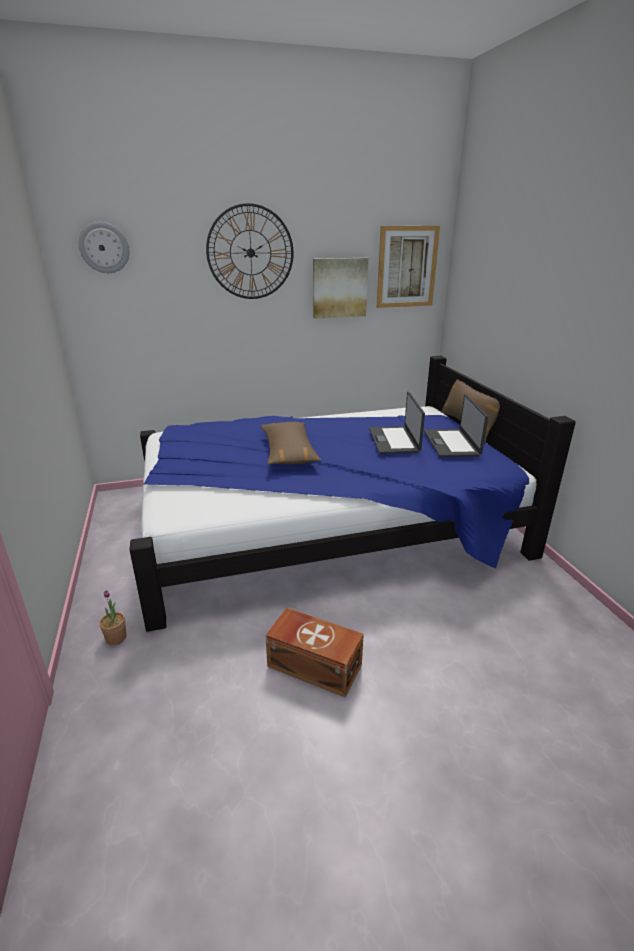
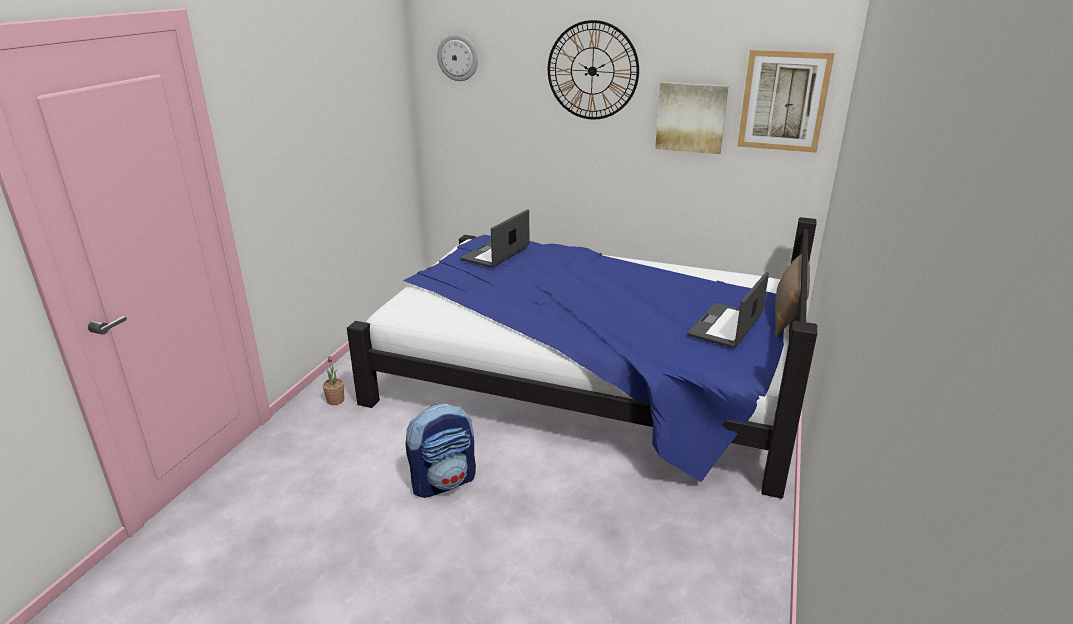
camera: 35 degrees right, 0 degrees up
(288, 452) = (548, 287): brown pillow -> none
(314, 664) = (444, 481): brown storage box -> backpack
(394, 440) = (666, 305): laptop -> laptop (496, 253)

